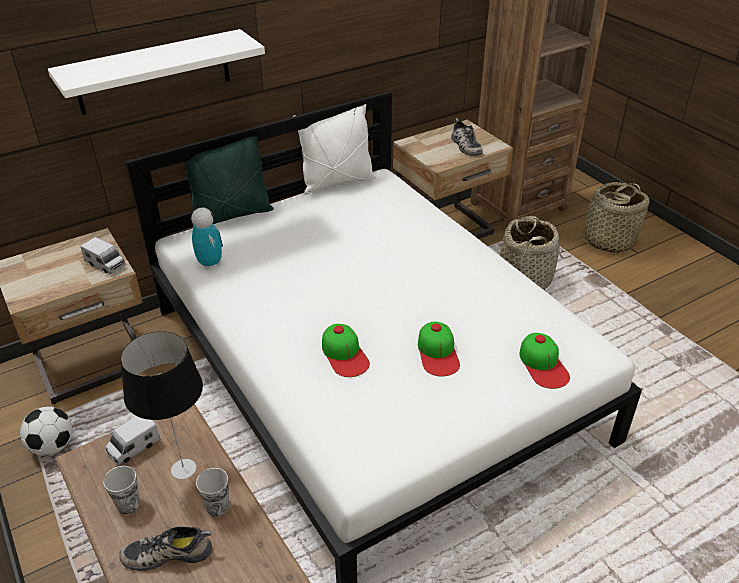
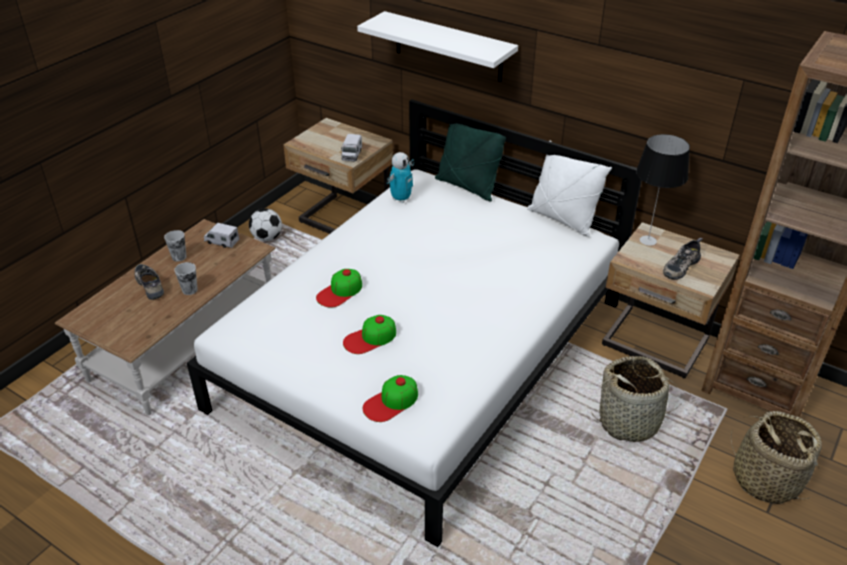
camera: 65 degrees right, 0 degrees up
(183, 469) = (212, 266): table lamp -> table lamp (647, 241)

